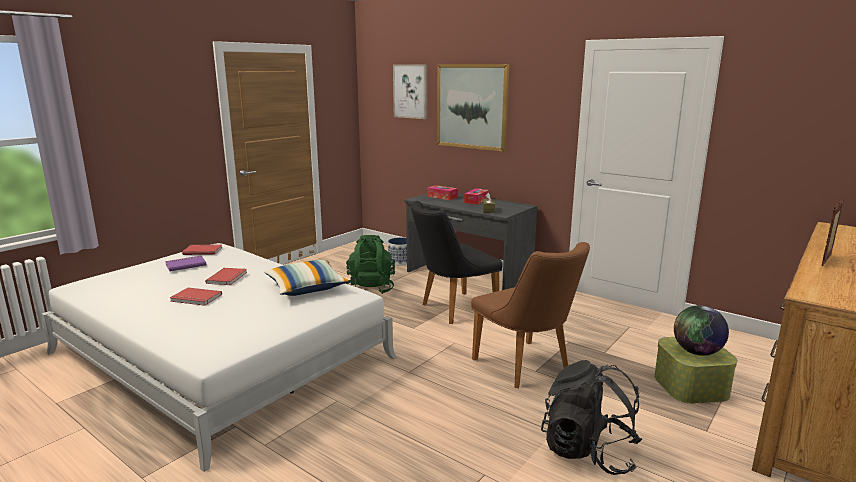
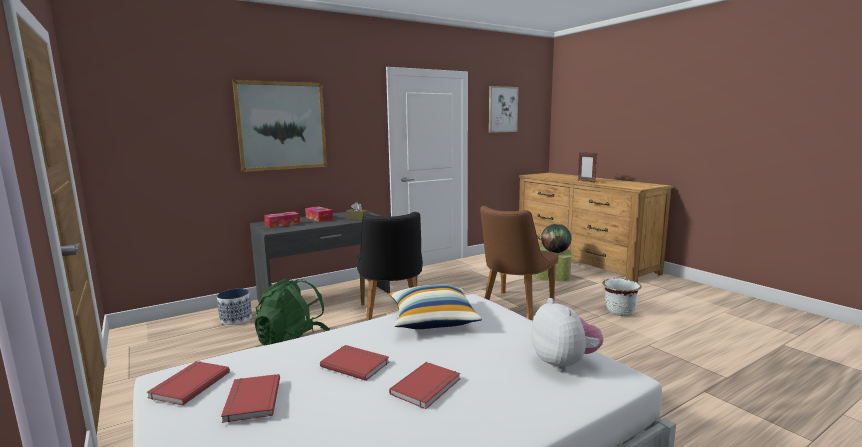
camera: 70 degrees left, 5 degrees down
(185, 264) = (250, 400): purple book -> red book
(231, 337) = (564, 363): none -> plush toy
(410, 91) = (187, 112): picture -> picture (502, 109)
(527, 368) = (514, 307): brown chair -> brown chair turned 135 degrees clockwise
(588, 451) = (619, 312): black backpack -> white planter

